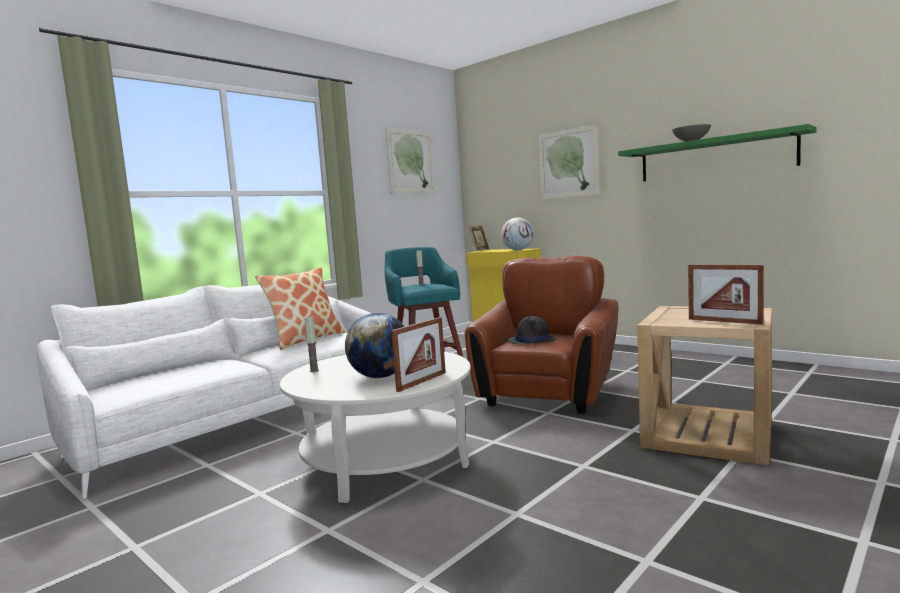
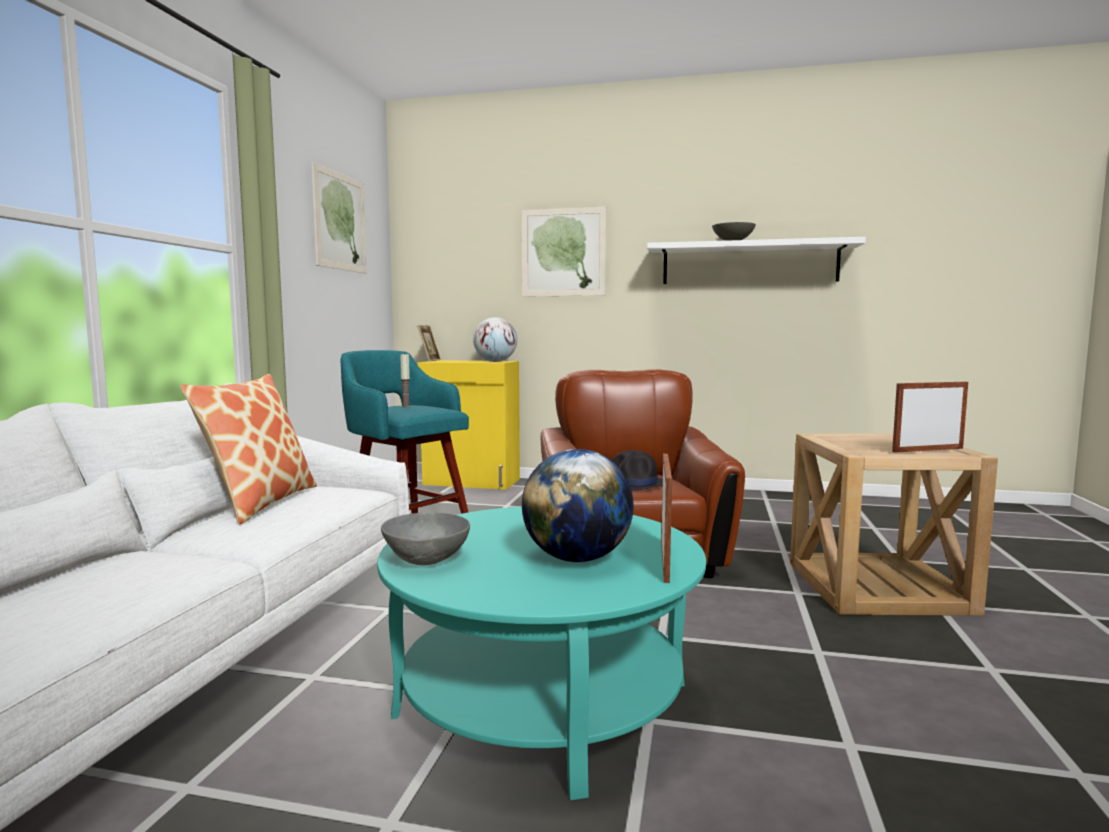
camera: 30 degrees left, 0 degrees up
(314, 370) = (427, 559): candle -> grey bowl
(384, 459) = (542, 698): white coffee table -> turquoise coffee table
(715, 157) = (749, 263): green shelf -> white shelf
(724, 321) = (928, 450): picture frame -> picture frame turned 150 degrees clockwise

